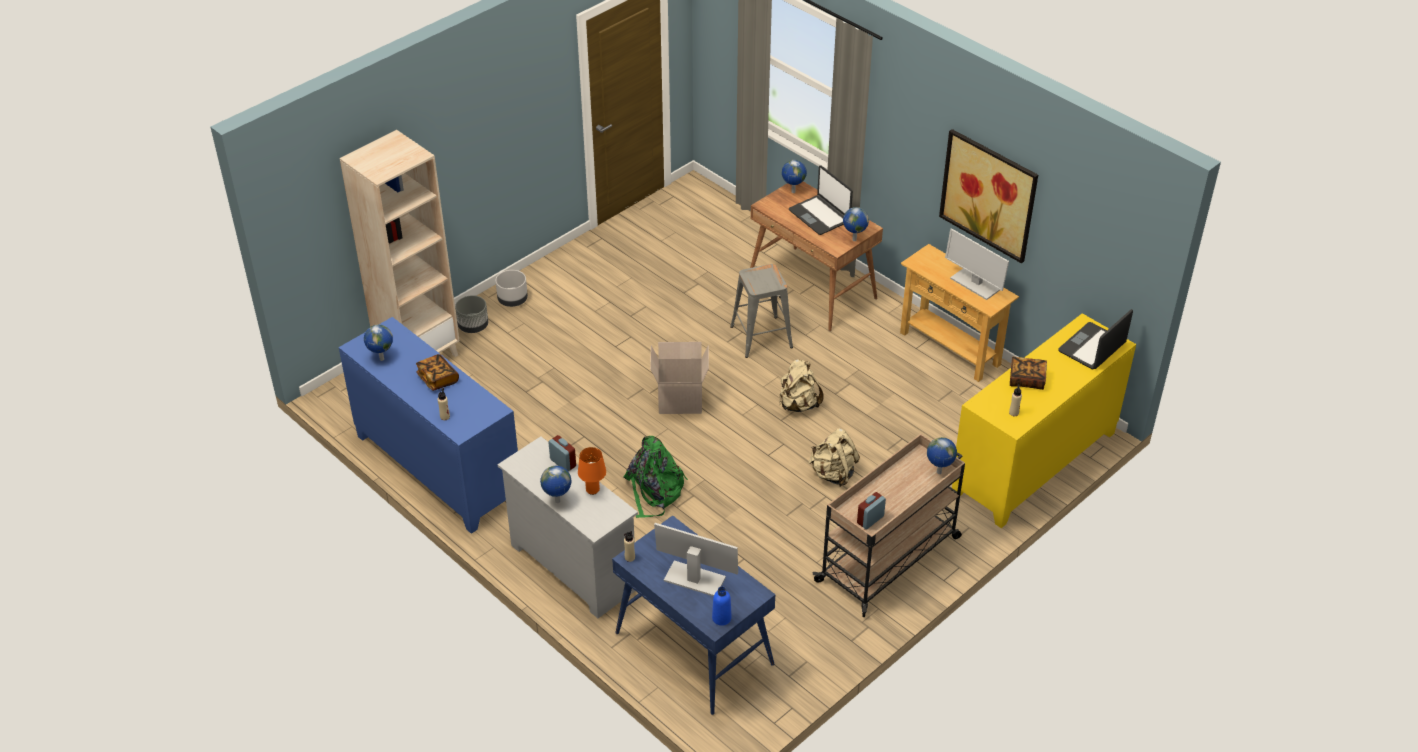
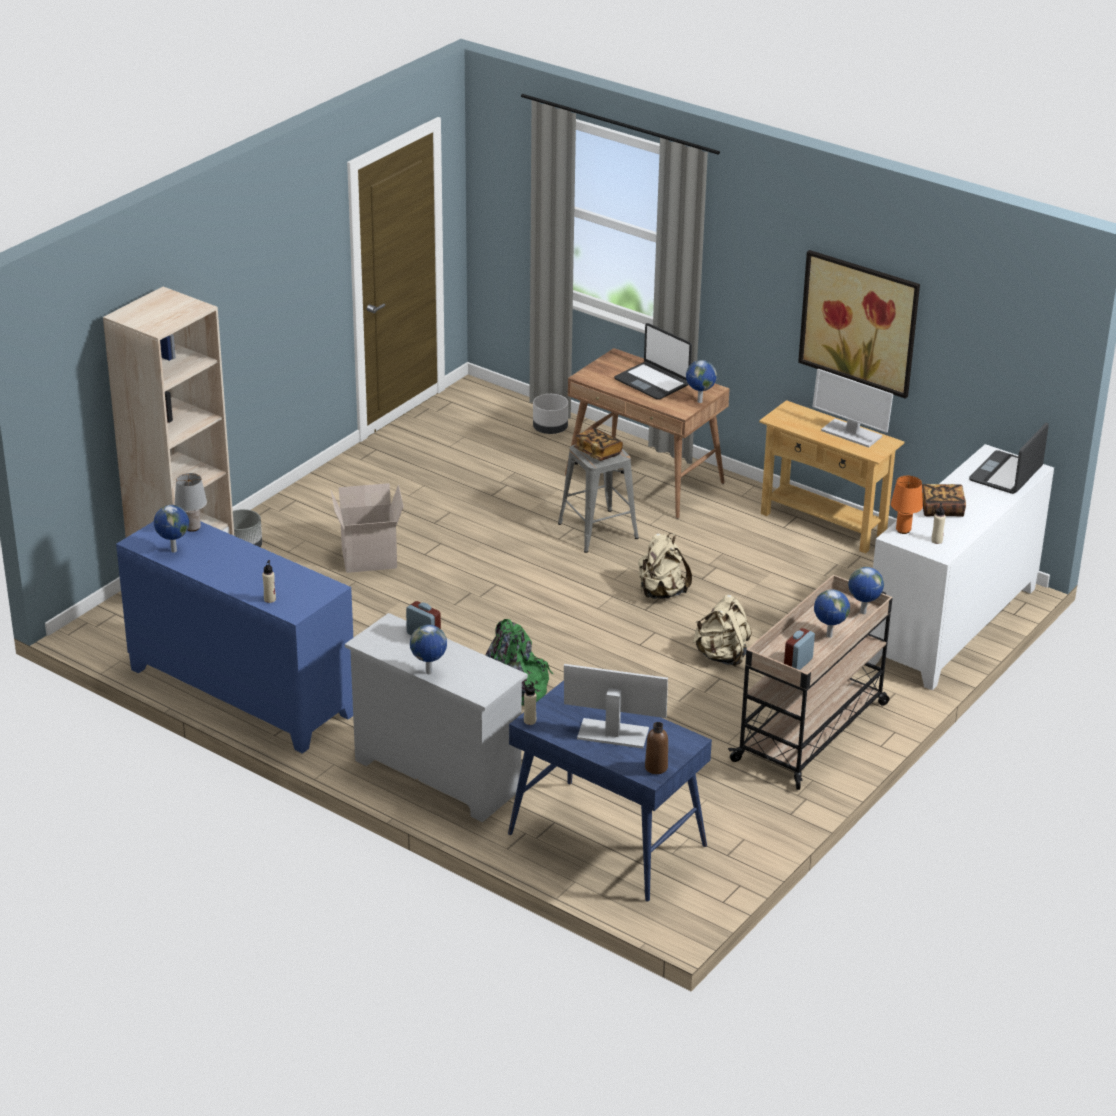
camera: 10 degrees left, 10 degrees down
(403, 337) = (193, 528): none -> grey table lamp
(438, 379) = (249, 564): book -> book (598, 453)
(512, 300) = (284, 519): grey planter -> grey planter (550, 430)
(593, 490) = (468, 658): orange table lamp -> orange table lamp (903, 530)
(679, 402) = (518, 602): cardboard box -> cardboard box (368, 560)
(721, 618) = (656, 767): blue bottle -> brown bottle
(792, 192) = (613, 362): globe -> globe (828, 636)
(1034, 464) = (952, 626): yellow cabinet -> white cabinet

